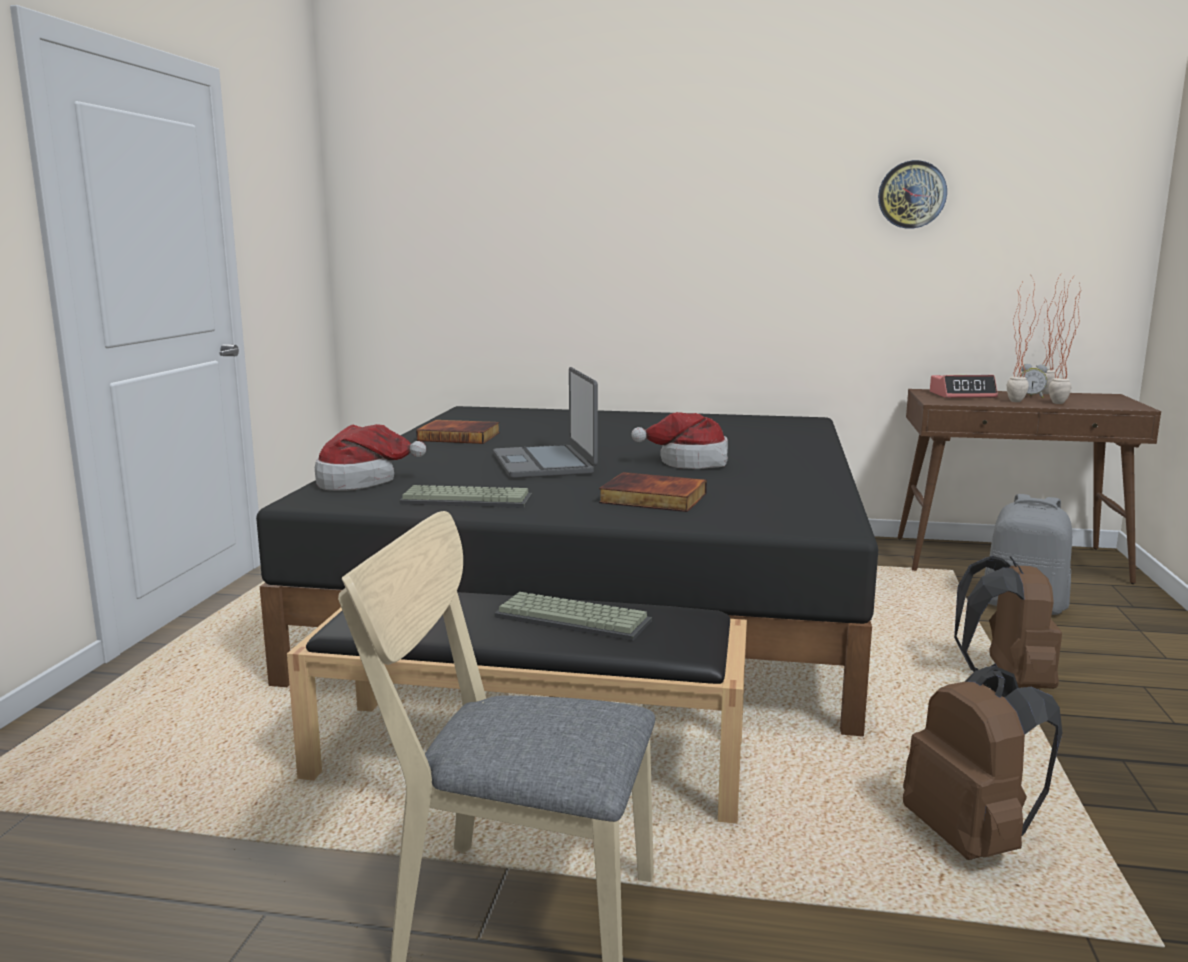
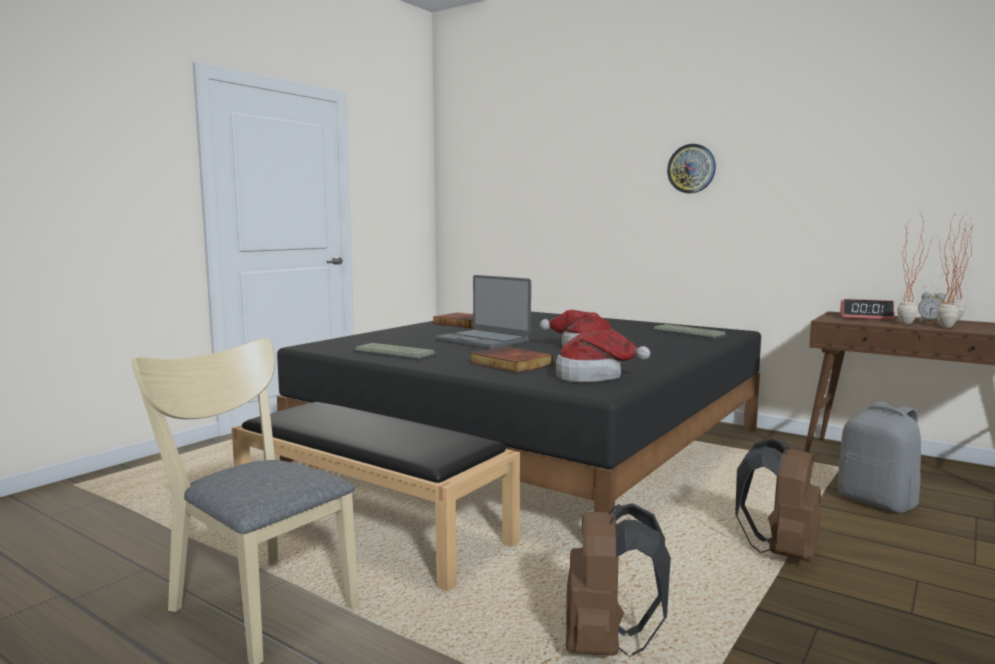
camera: 25 degrees right, 5 degrees down
(362, 481) = (357, 340): hat -> hat (594, 376)
(545, 464) = (483, 341): laptop -> laptop turned 60 degrees counterclockwise
(575, 618) = (395, 431): keyboard -> keyboard (690, 333)
(912, 194) = (832, 150): wall clock -> wall clock (691, 168)

